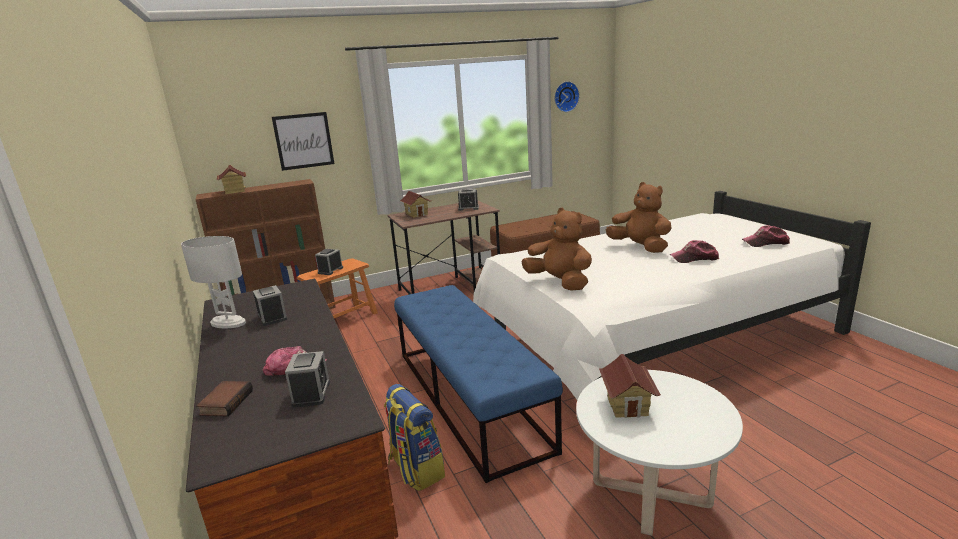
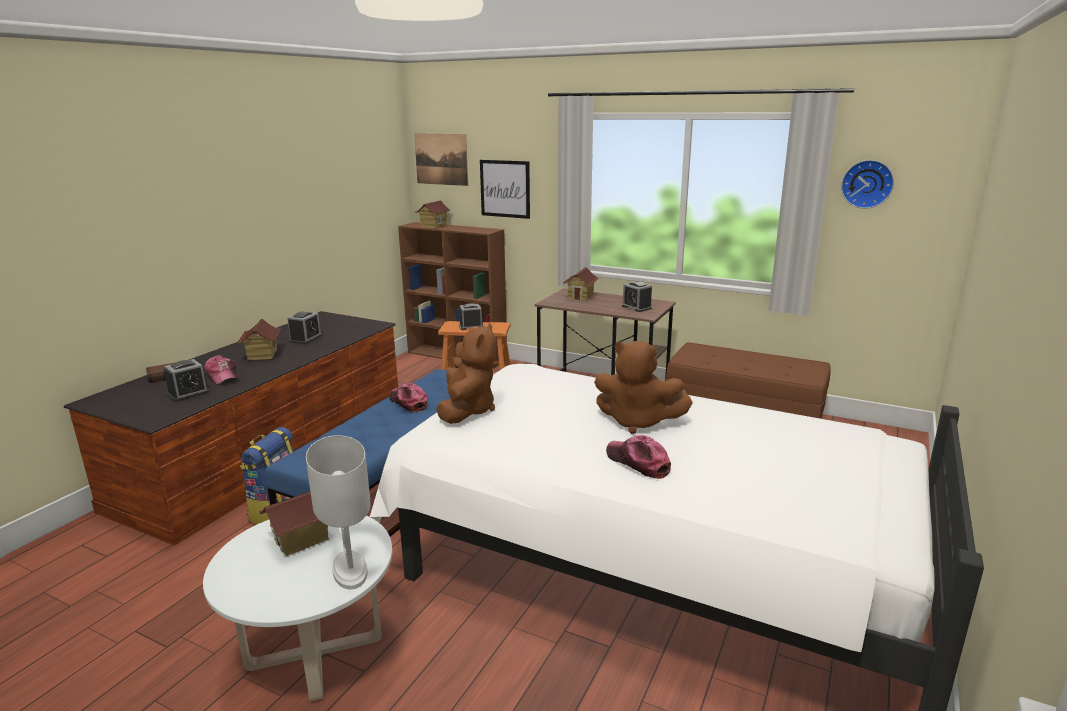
camera: 50 degrees right, 0 degrees up
(221, 122) = (441, 159): none -> picture
(228, 323) = (285, 331): white table lamp -> white table lamp (349, 571)
(272, 343) = (262, 355): none -> toy house
(640, 247) = (637, 422): brown plush toy -> brown plush toy turned 105 degrees clockwise
(766, 243) = (787, 502): cap -> cap (408, 403)

